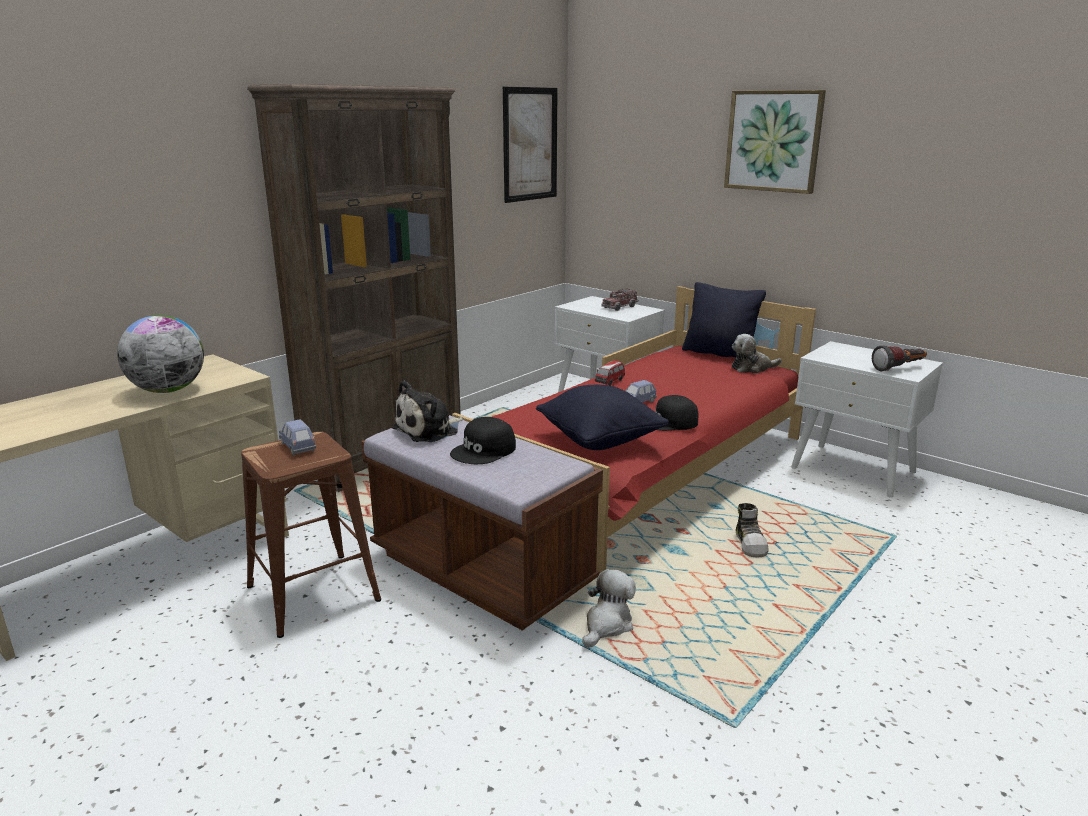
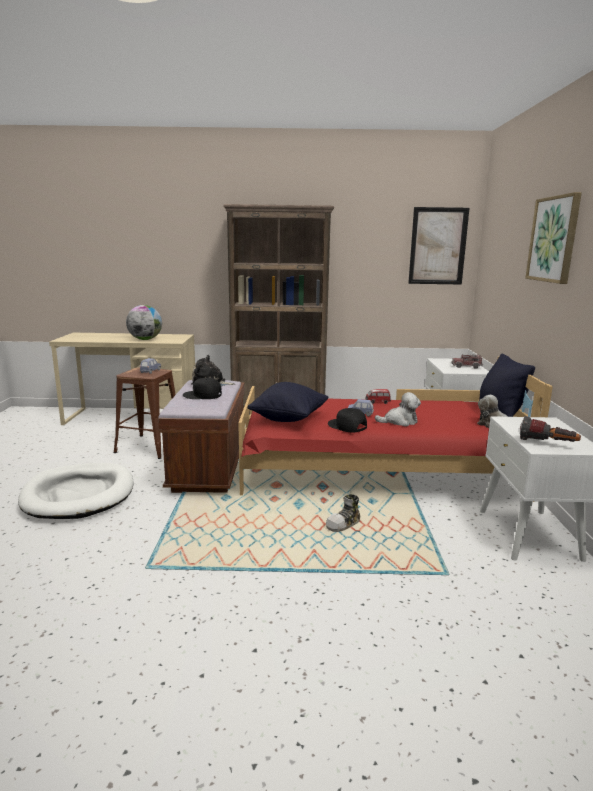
camera: 50 degrees right, 5 degrees down
(411, 727) = (79, 495): none -> white dog bed
(607, 625) = (199, 509): plush toy -> plush toy (399, 421)

